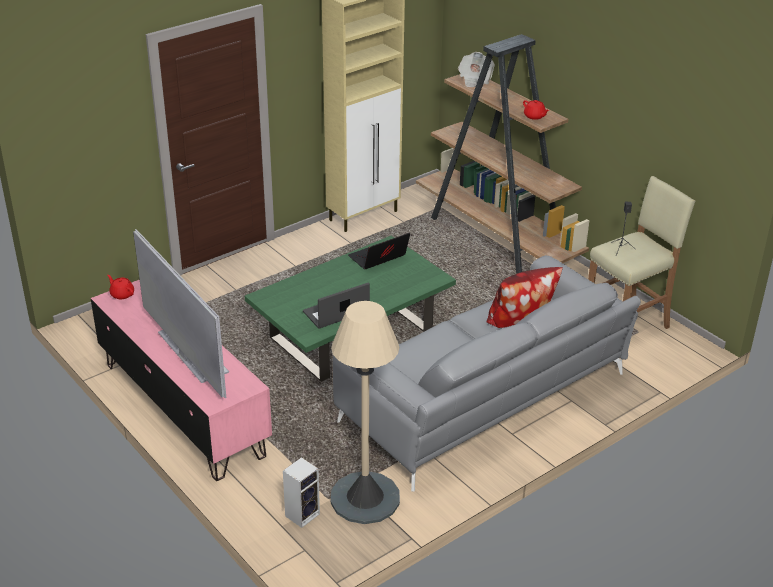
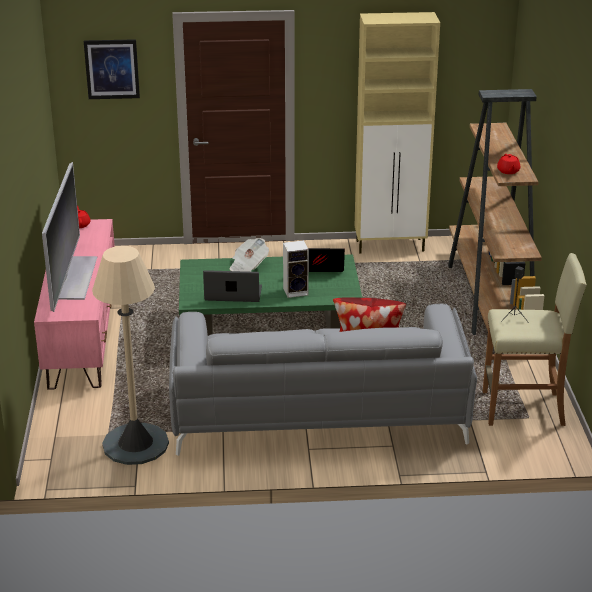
camera: 35 degrees right, 5 degrees down
(89, 113) = (112, 69): none -> picture
(302, 514) = (79, 435): speaker -> speaker (296, 291)
(475, 79) = (497, 130): newspaper -> newspaper (248, 265)

